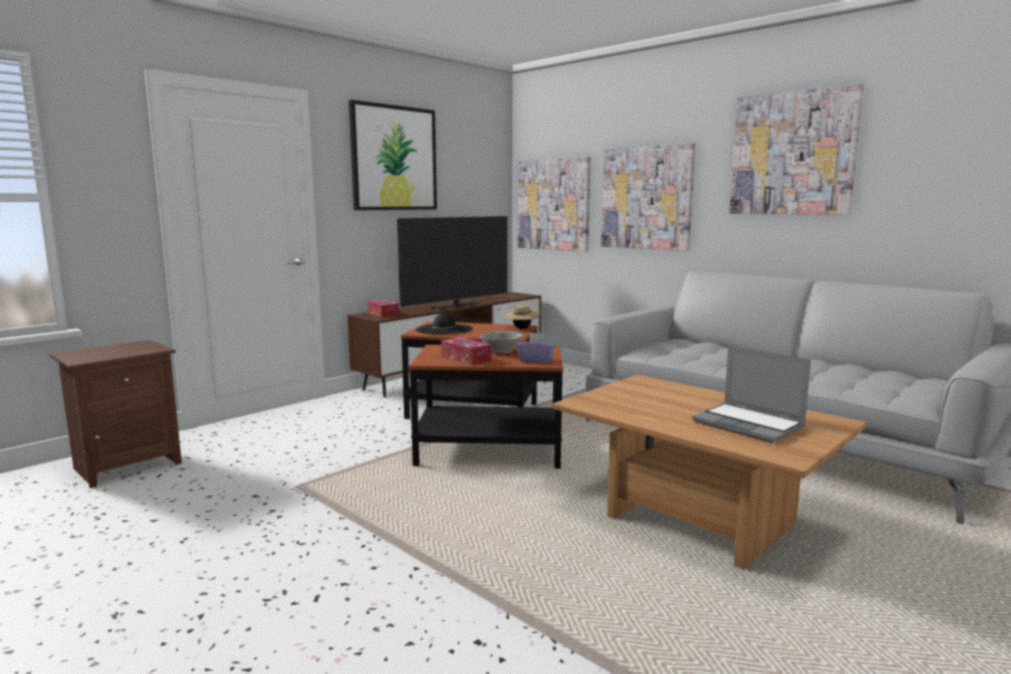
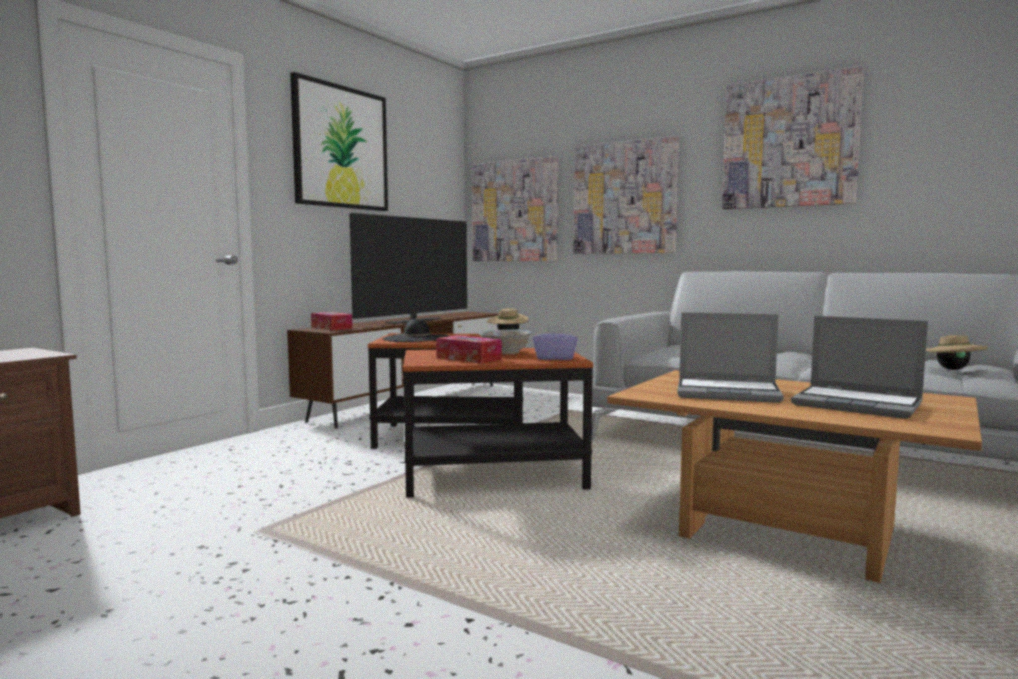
camera: 10 degrees left, 5 degrees down
(654, 405) = (729, 393): none -> laptop
(896, 384) = (953, 369): none -> beige hat

